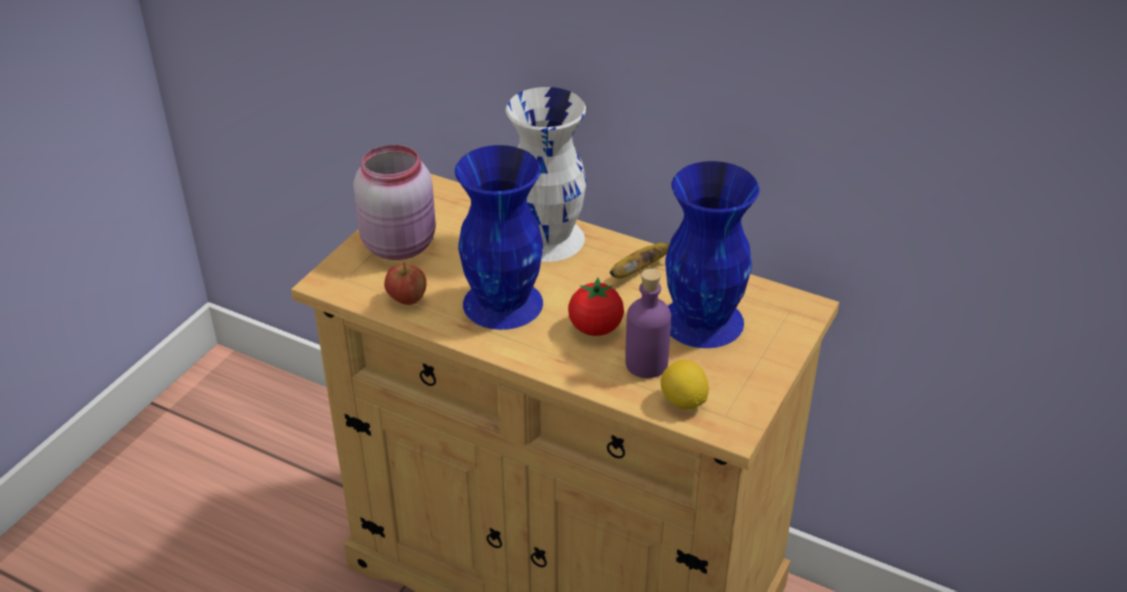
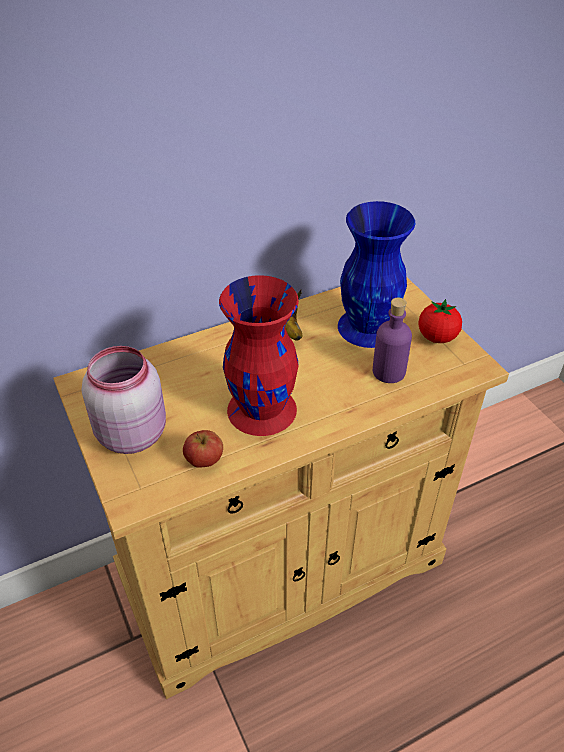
camera: 55 degrees left, 5 degrees up
(504, 303) = (263, 409): blue vase -> red vase
(548, 239) = (214, 352): white vase -> none
(595, 328) = (332, 377): tomato -> tomato (437, 337)
(683, 401) = (438, 374): lemon -> none

